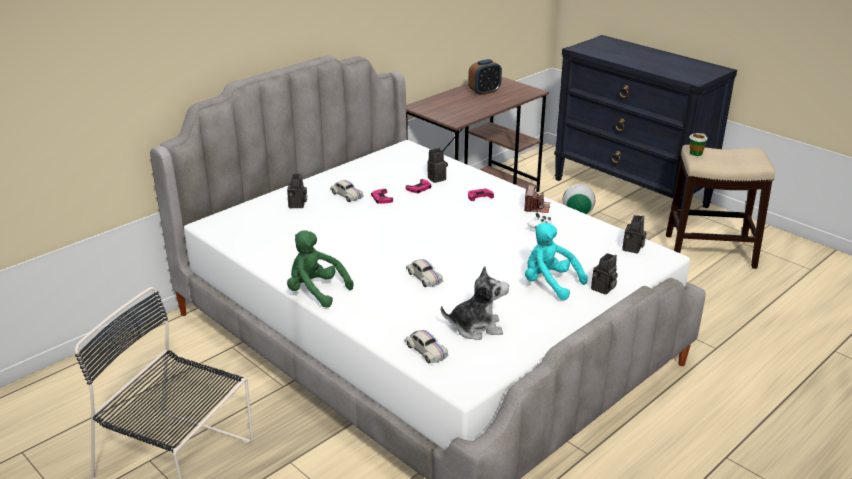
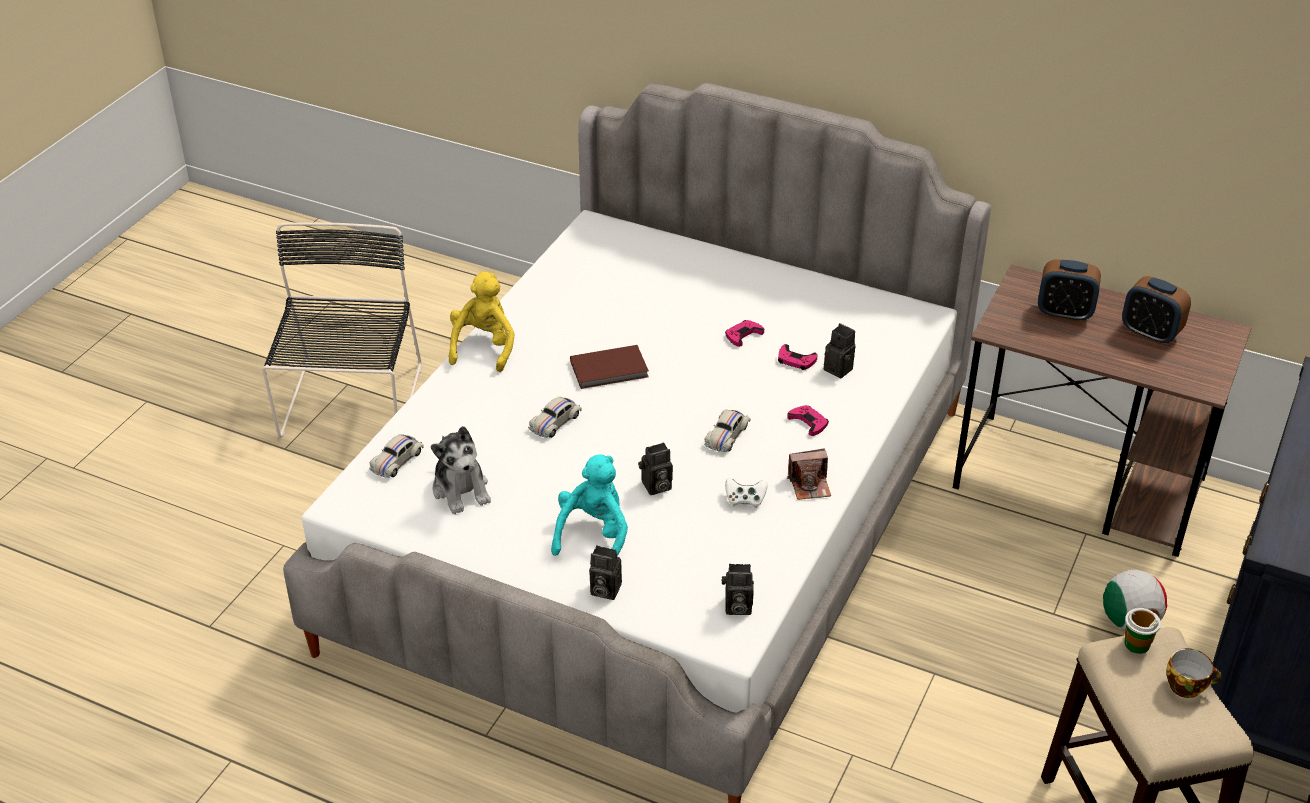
camera: 70 degrees right, 10 degrees up
(298, 205) = (681, 273): camera -> camera (655, 487)
(316, 291) = (484, 347): green plush toy -> yellow plush toy
(346, 195) = (733, 304): white toy car -> white toy car (726, 435)
(382, 248) = (610, 370): none -> brown book
(454, 104) = (1064, 313): none -> alarm clock
(723, 151) = (1187, 686): none -> cup

